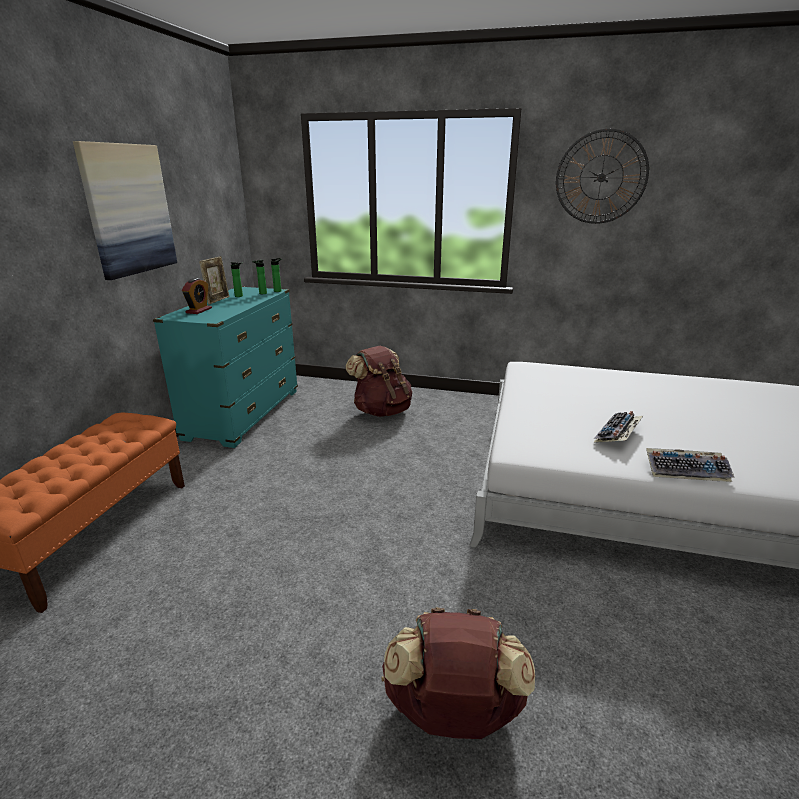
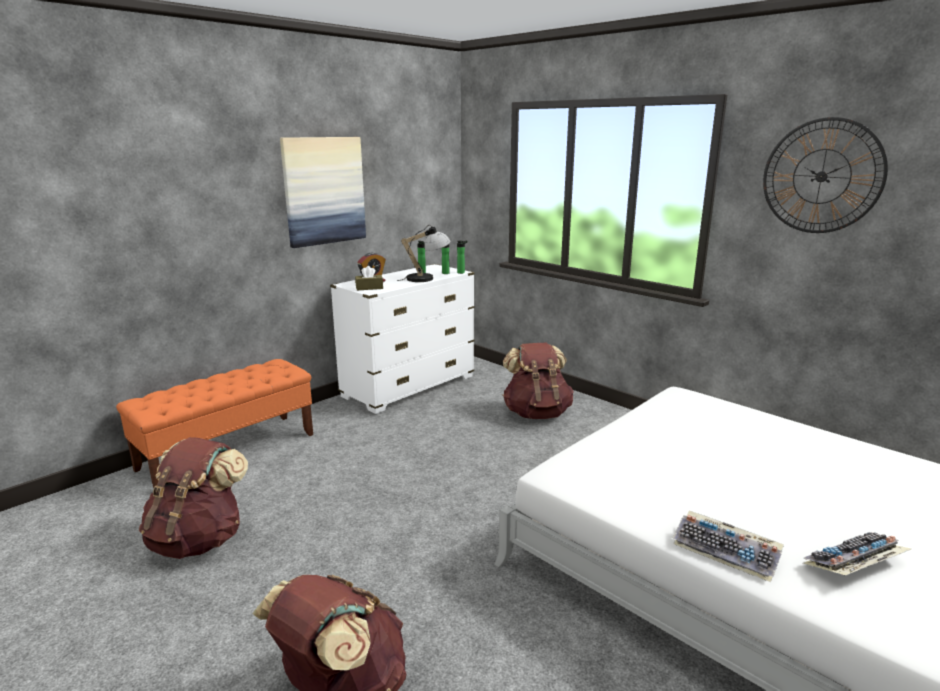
camera: 30 degrees right, 5 degrees down
(154, 640) = (199, 540): none -> brown backpack
(205, 316) = (369, 288): none -> brown tissue box
(218, 300) = (400, 275): picture frame -> none
(244, 414) = (409, 387): turquoise dresser -> white dresser
(252, 300) = (427, 278): none -> table lamp
(617, 434) = (691, 491): keyboard -> keyboard (854, 564)

